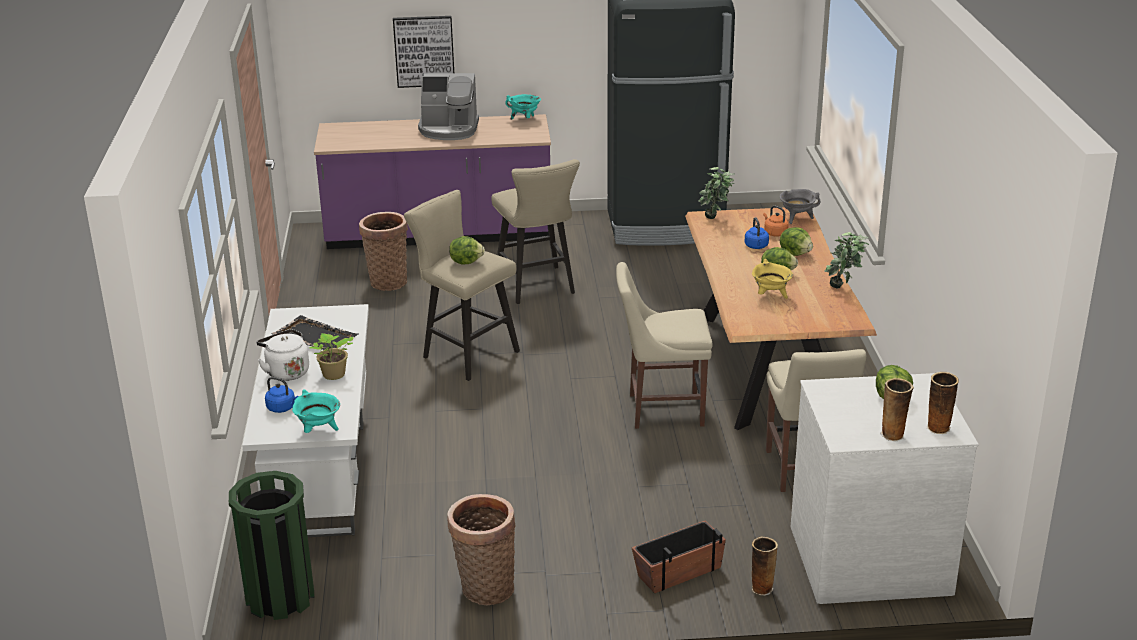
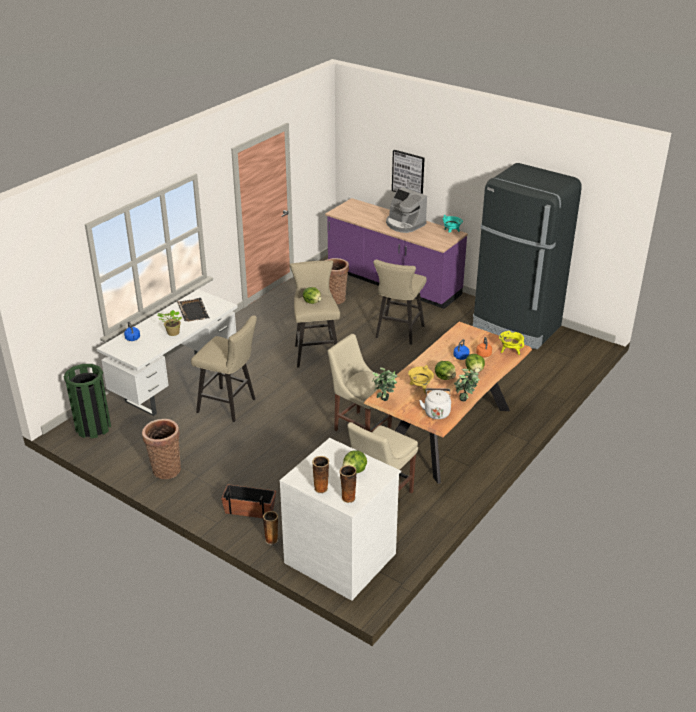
camera: 40 degrees right, 5 degrees up
(286, 372) = (158, 322): white kettle -> white kettle (436, 412)
(318, 431) = (129, 356): turquoise cooking pot -> none
(450, 468) = (230, 406): none -> beige stool
(715, 219) = (465, 332): potted plant -> potted plant (384, 402)
(797, 219) = (510, 351): grey cooking pot -> yellow cooking pot

